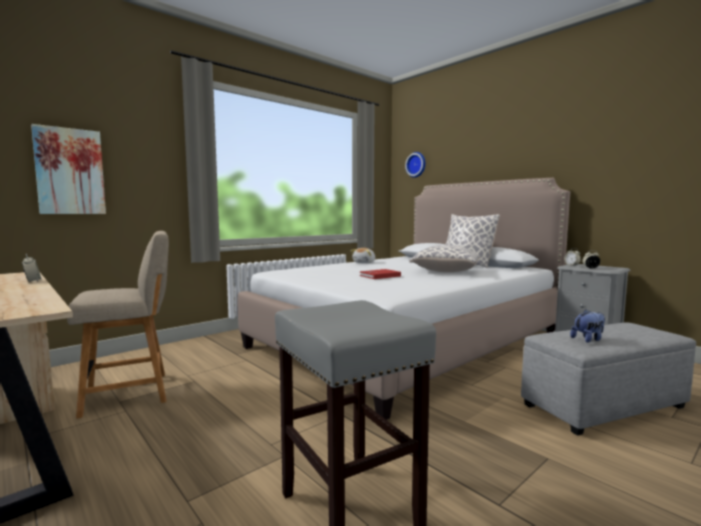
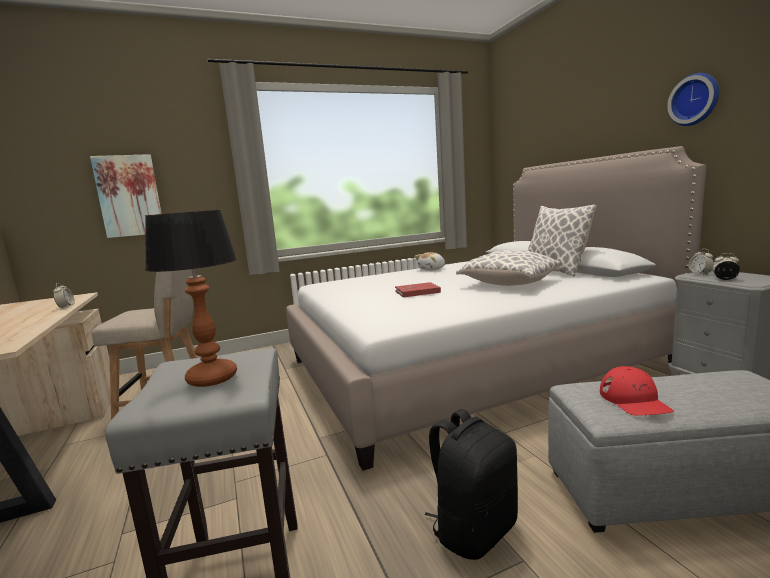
camera: 20 degrees right, 5 degrees up
(357, 316) = (213, 378): none -> table lamp
(416, 165) = (518, 141): wall clock -> wall clock (695, 100)
(500, 446) = (474, 529): none -> black backpack
(588, 339) = (634, 400): plush toy -> red cap

